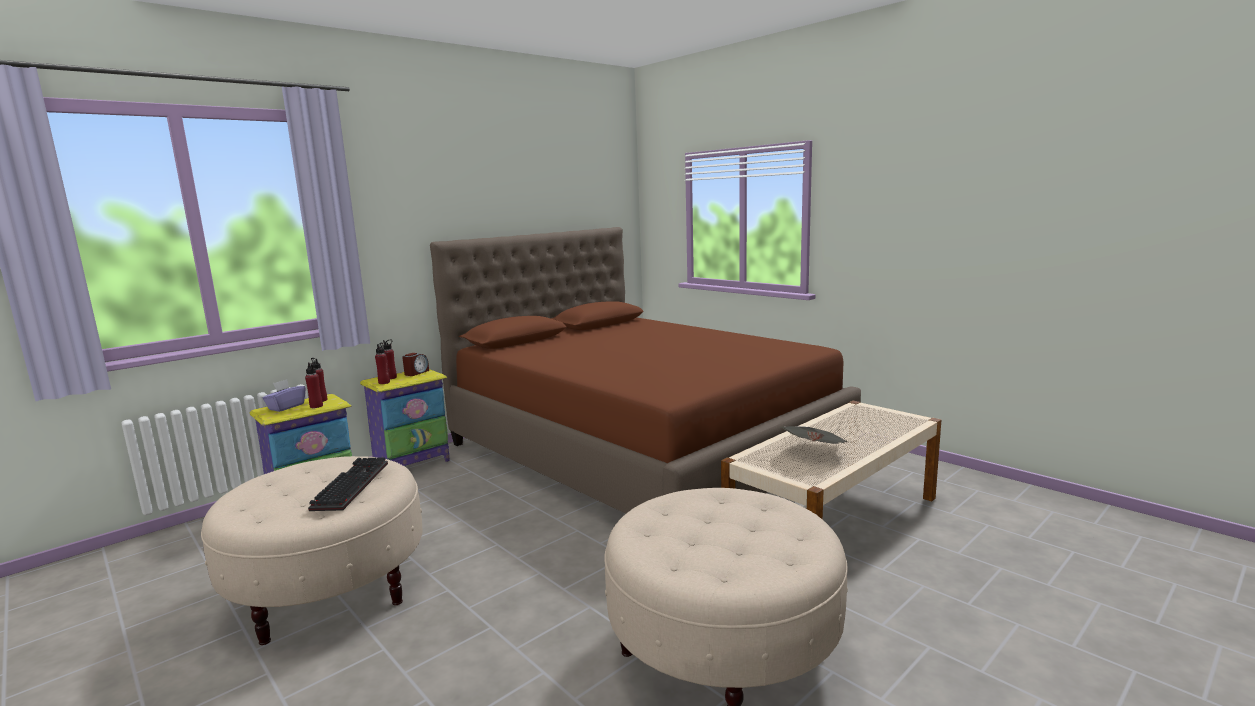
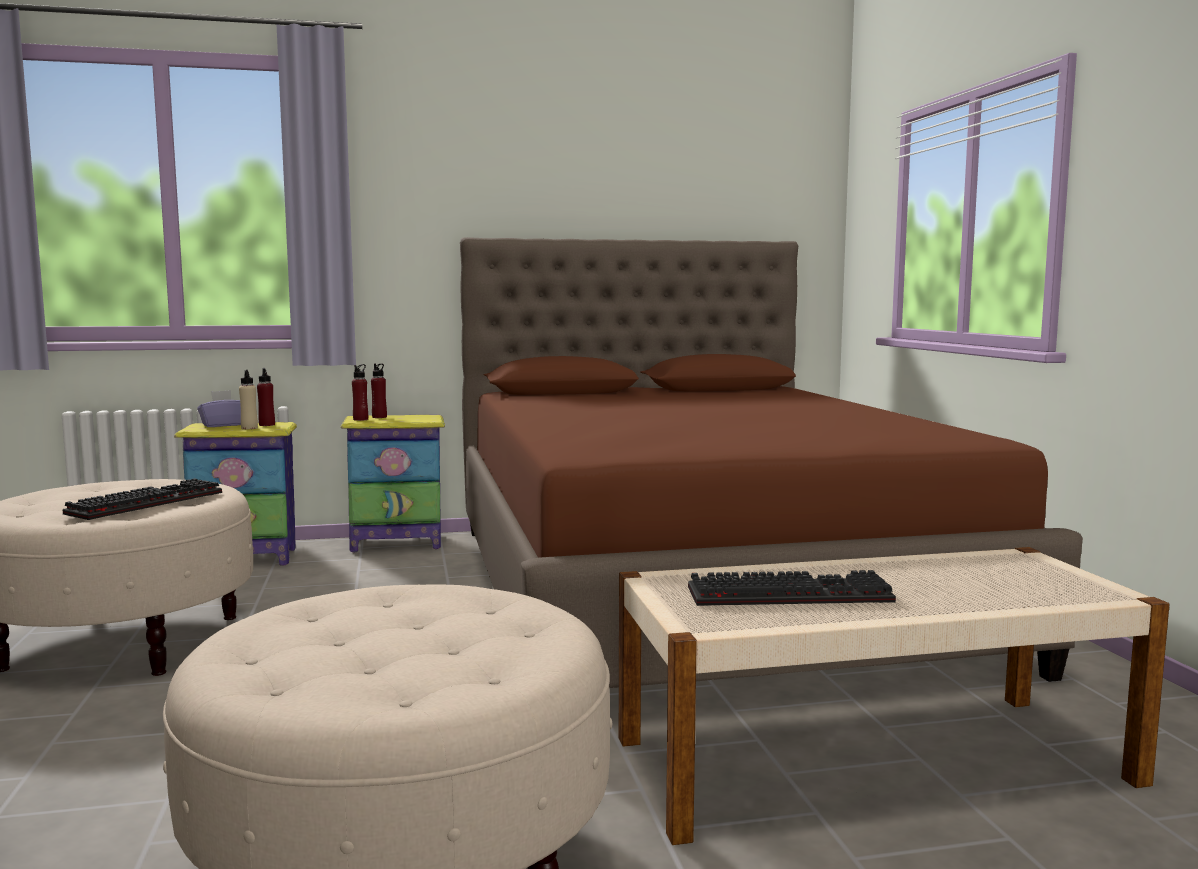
camera: 30 degrees right, 5 degrees down
(316, 406) = (249, 428): red bottle -> beige bottle
(416, 373) = (415, 416): alarm clock -> none
(814, 452) = (791, 594): newspaper -> keyboard

